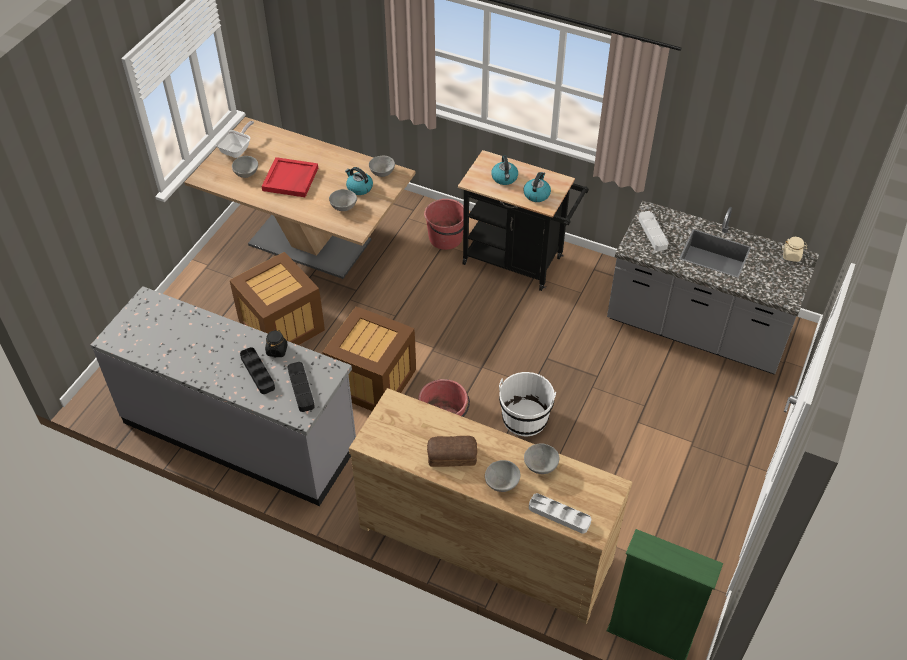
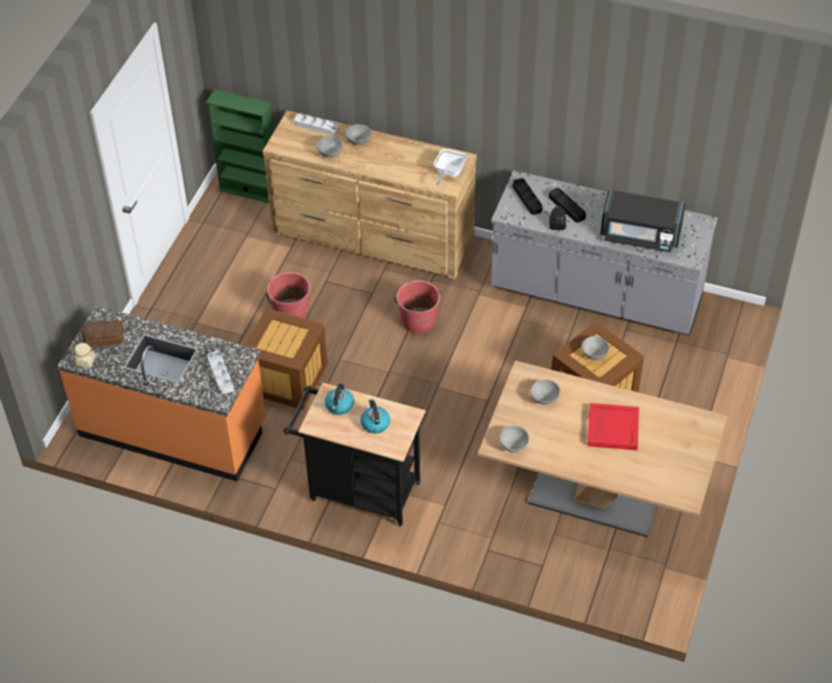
camera: 175 degrees right, 0 degrees up
(188, 329) = (640, 235): none -> black microwave
(237, 150) = (687, 463): frying pan -> frying pan (448, 173)
(247, 173) = (663, 431): grey bowl -> grey bowl (594, 354)
(359, 188) = (534, 424): kettle -> none
(372, 381) = (490, 350): crate -> crate (287, 379)
(446, 238) = (443, 513): red bucket -> red bucket (290, 311)
(451, 455) = (398, 155): bread -> bread (105, 338)
(525, 418) = (345, 329): white bucket -> none
(697, 329) = (173, 428): grey counter -> orange counter

